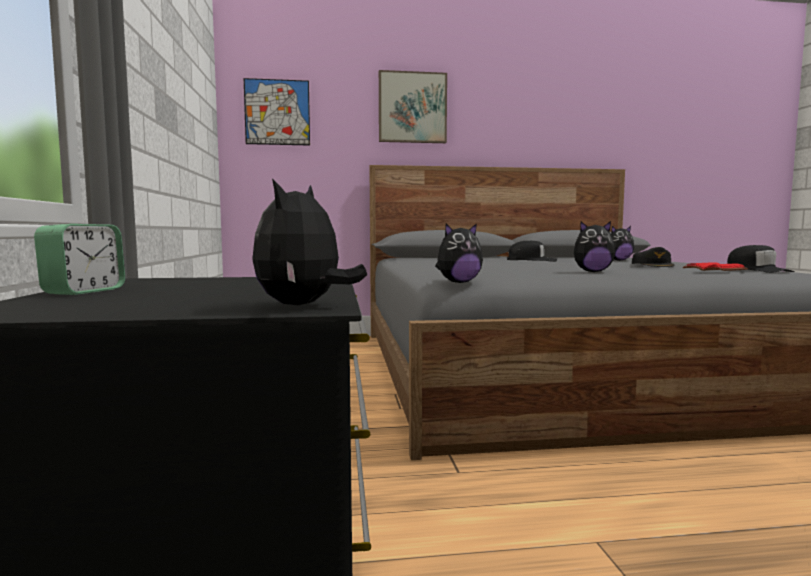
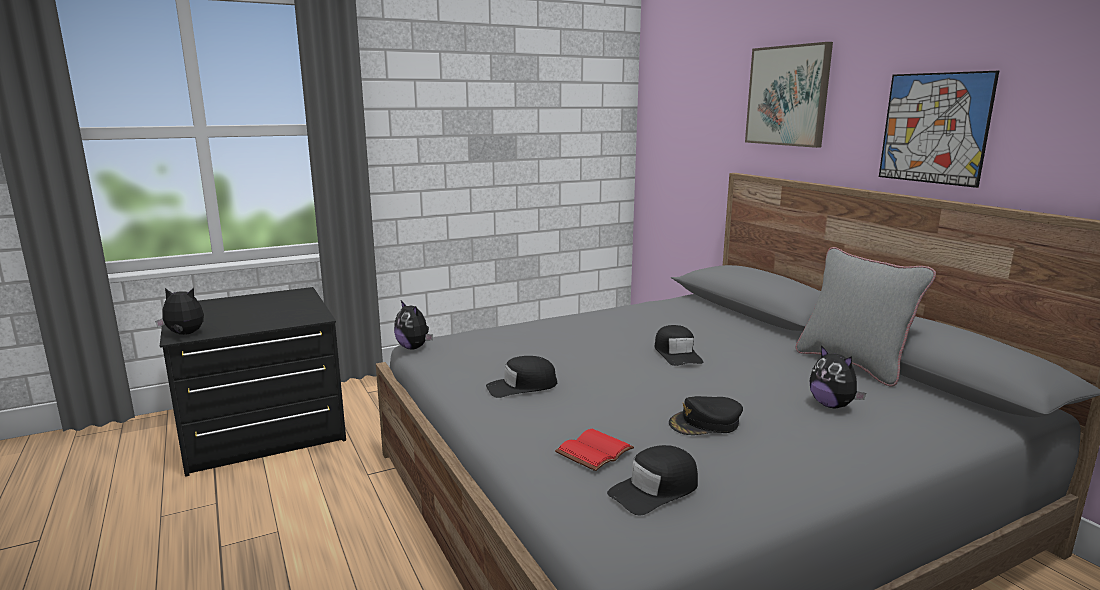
camera: 70 degrees right, 10 degrees up
(84, 291) = (245, 299): alarm clock -> none
(277, 112) = (672, 106): picture -> picture (934, 128)
(555, 257) = (853, 364): none -> grey pillow
(592, 272) = (522, 386): plush toy -> black cap

